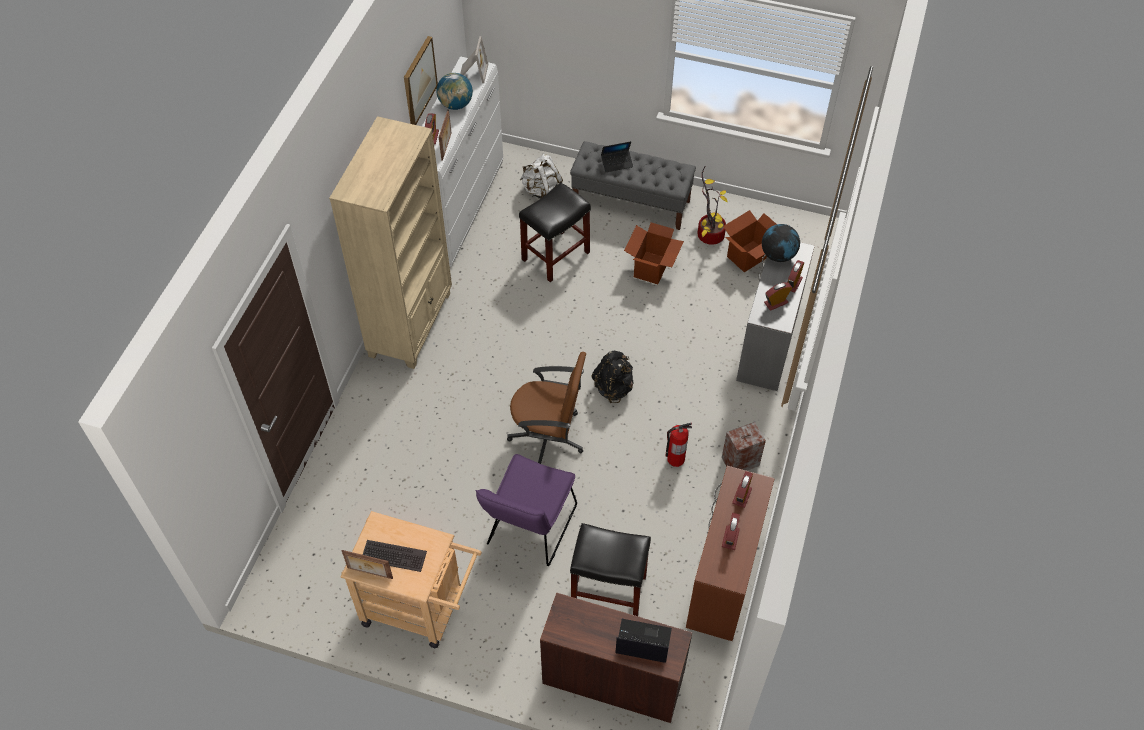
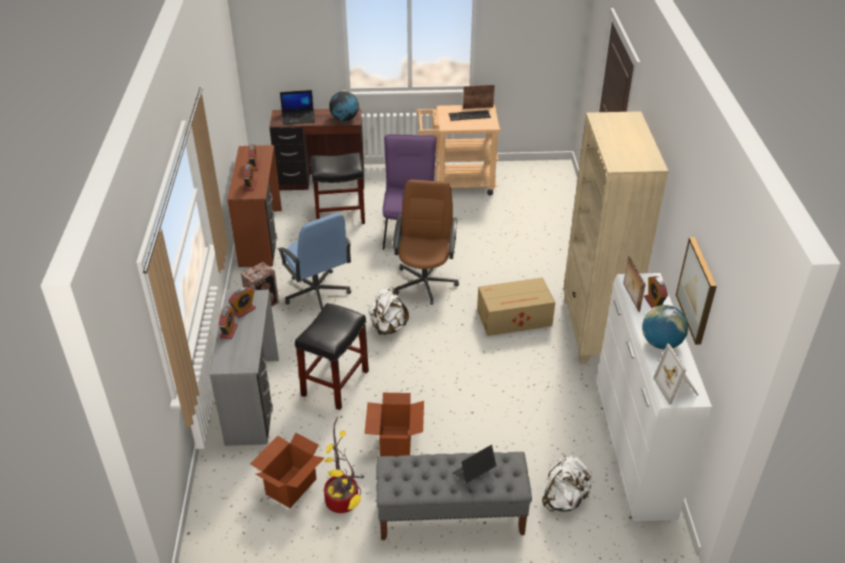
camera: 160 degrees right, 15 degrees down
(478, 361) = (515, 318): none -> cardboard box
(548, 437) = (425, 282): brown office chair -> brown office chair turned 105 degrees clockwise
(556, 255) = (502, 427): black stool -> black stool (335, 384)
(614, 387) = (388, 328): black backpack -> white backpack
(675, 459) = (317, 293): fire extinguisher -> blue office chair
(778, 255) = (248, 354): globe -> globe (344, 119)

